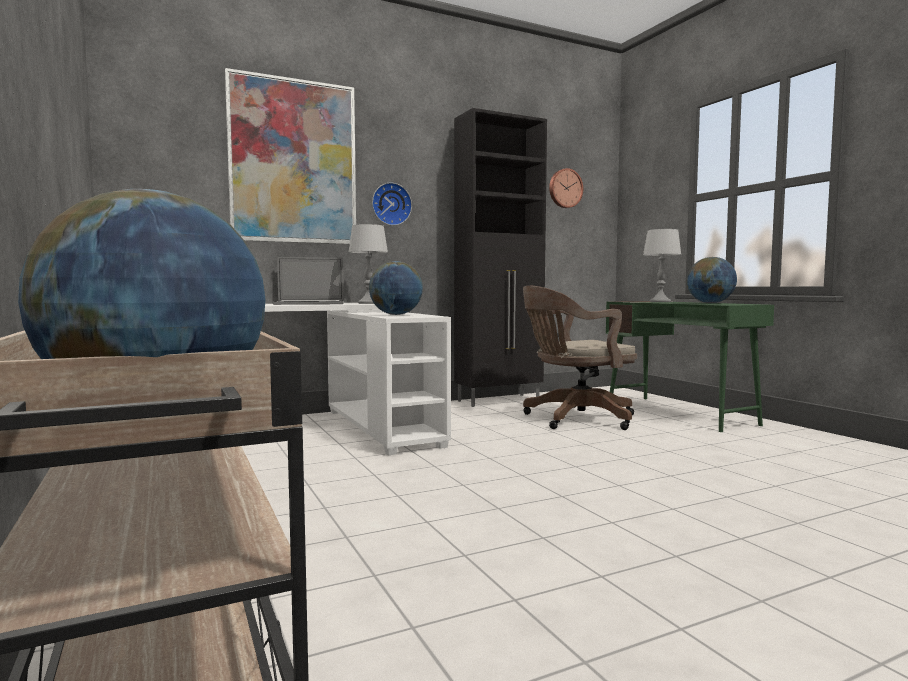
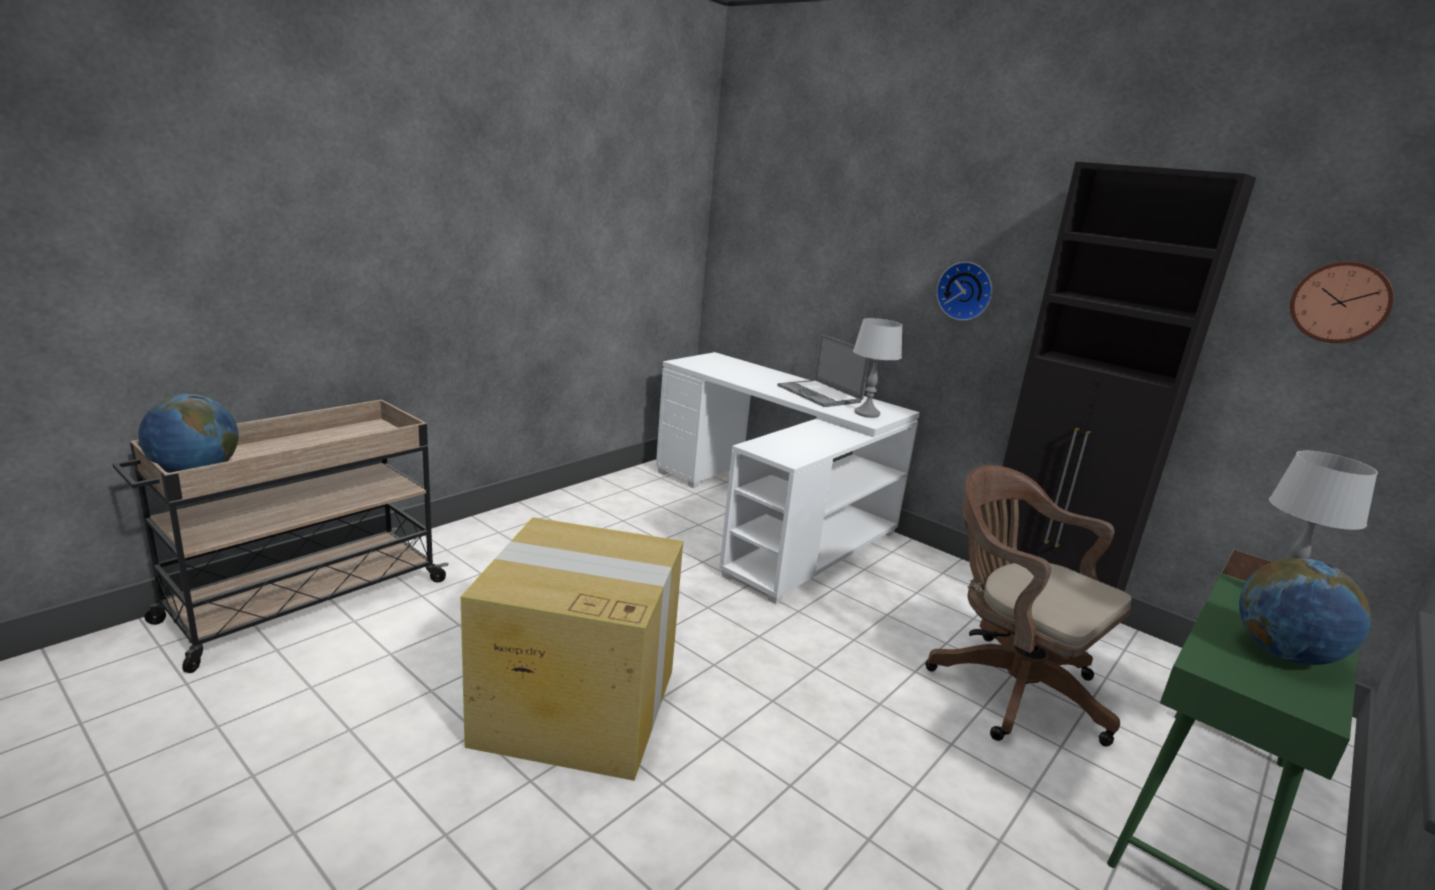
camera: 65 degrees right, 15 degrees up
(293, 162) = (860, 228): picture -> none
(396, 314) = (797, 442): globe -> none
(566, 528) = (574, 706): none -> cardboard box

